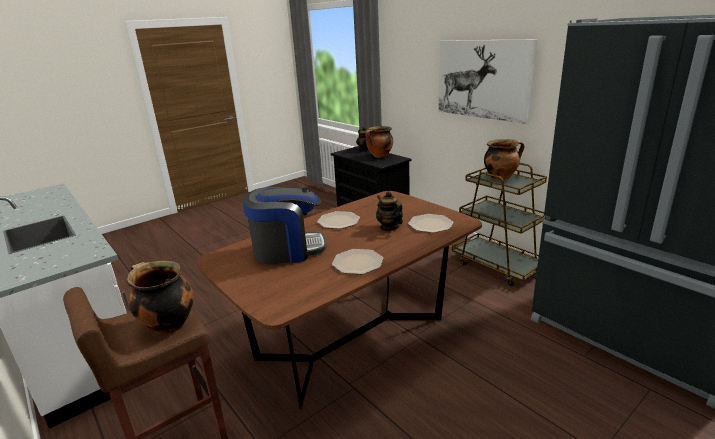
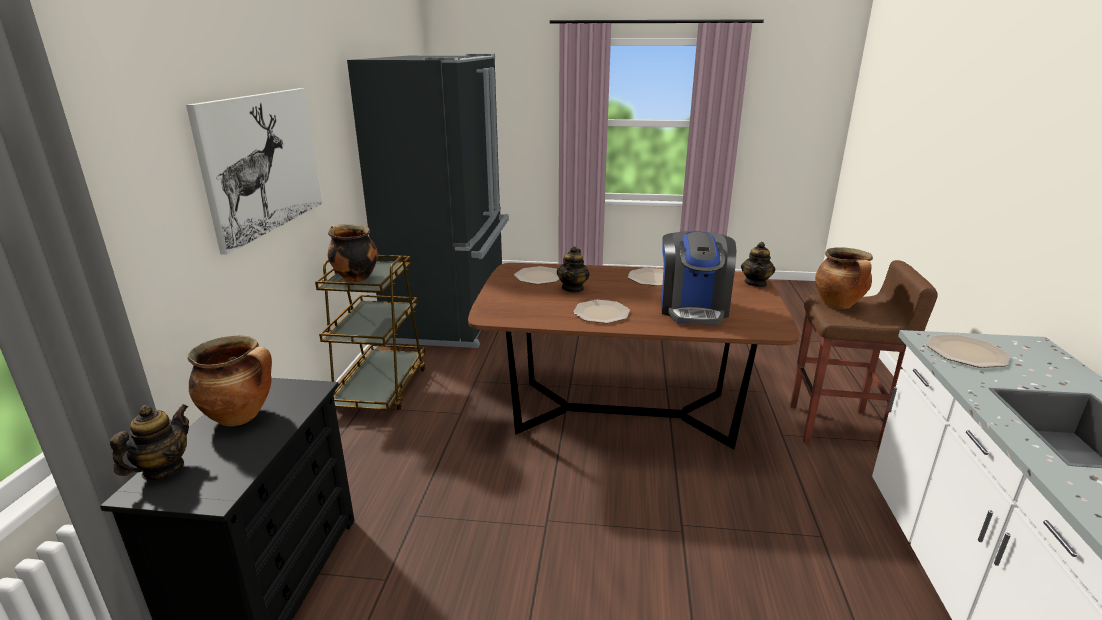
camera: 135 degrees left, 0 degrees up
(74, 253) = (965, 352): none -> plate
(263, 304) = (756, 283): none -> teapot
(288, 250) = (693, 308): coffee machine -> coffee machine turned 120 degrees counterclockwise

